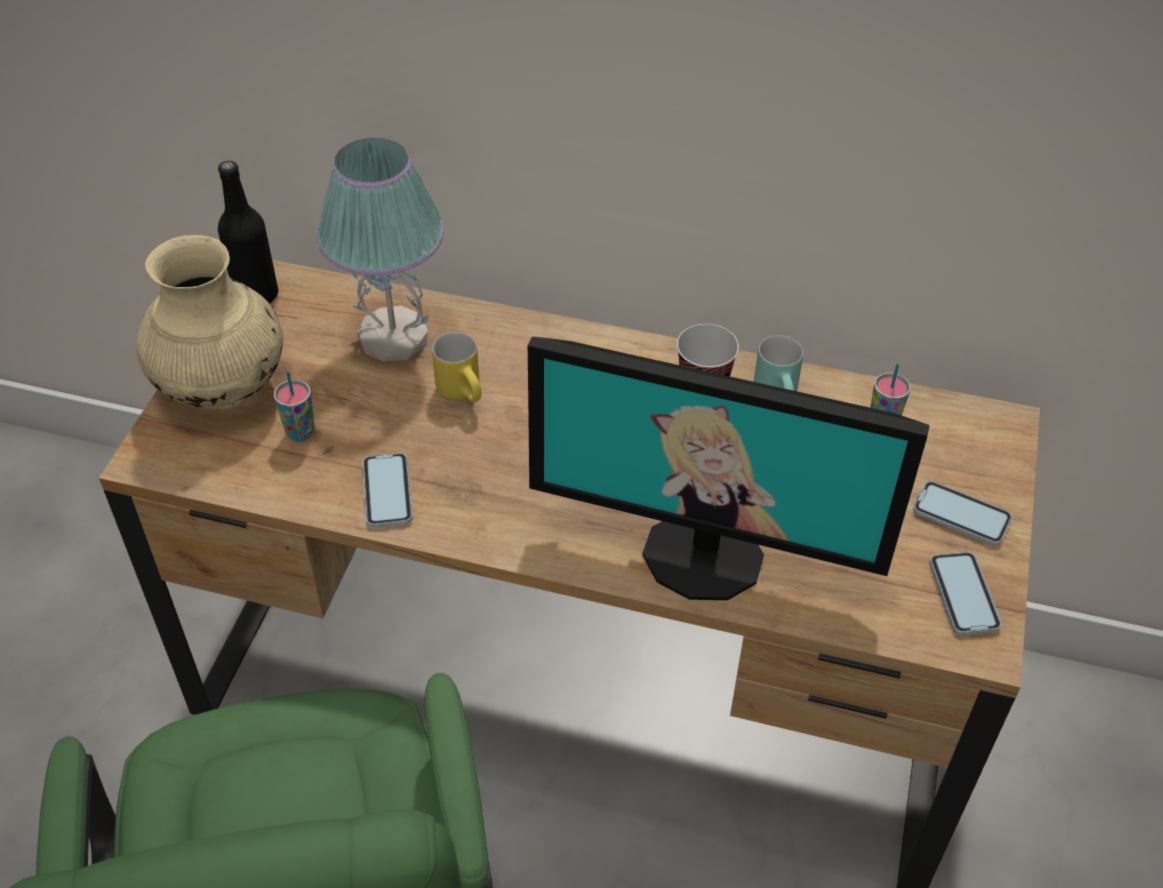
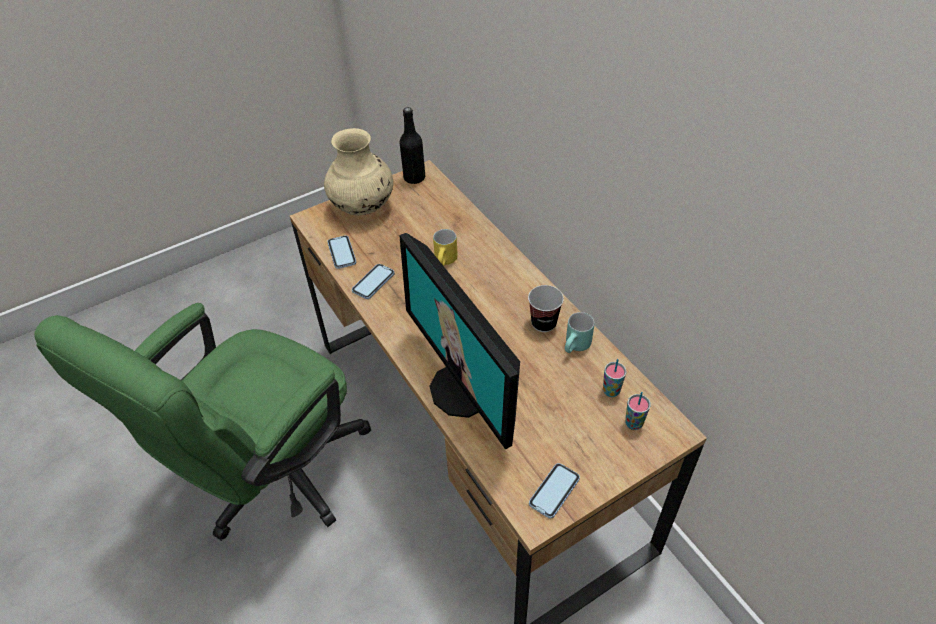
camera: 45 degrees right, 0 degrees up
(300, 432) = (370, 240): cup -> cup (633, 423)
(395, 337) = (446, 223): table lamp -> none
(961, 515) = (598, 457): phone -> phone (342, 253)

